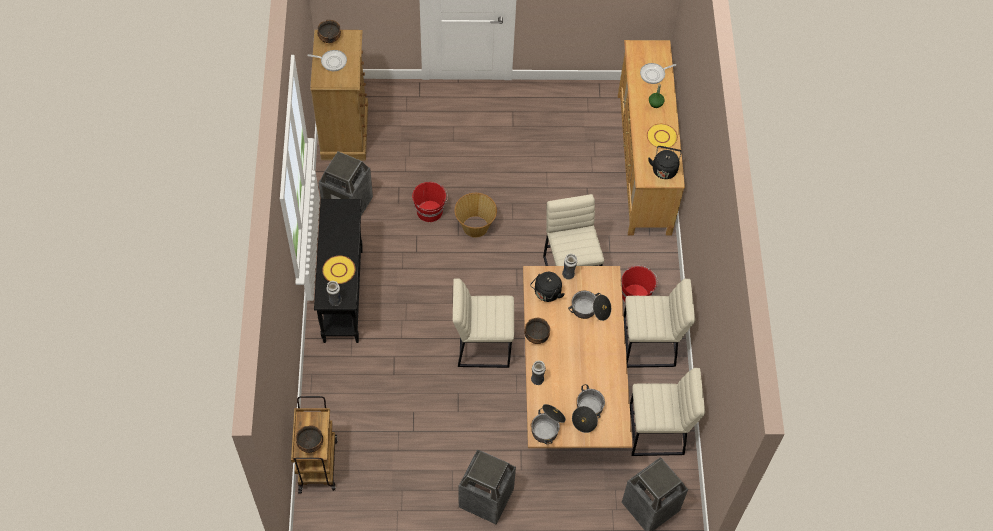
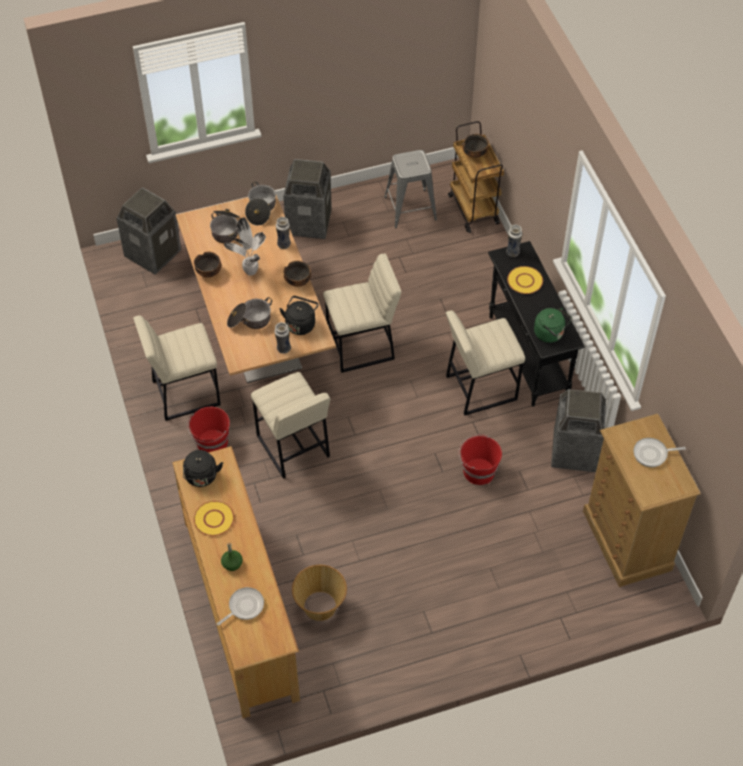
camera: 165 degrees right, 5 degrees down
(329, 38) = (673, 484): bowl -> bowl (209, 272)
(342, 216) = (550, 334): none -> green kettle
(379, 485) = (410, 208): none -> grey stool
(475, 226) = (419, 469): basket -> basket (320, 606)
(577, 359) = (250, 272): none -> potted plant
(657, 433) = (158, 315): beige chair -> beige chair (479, 388)

